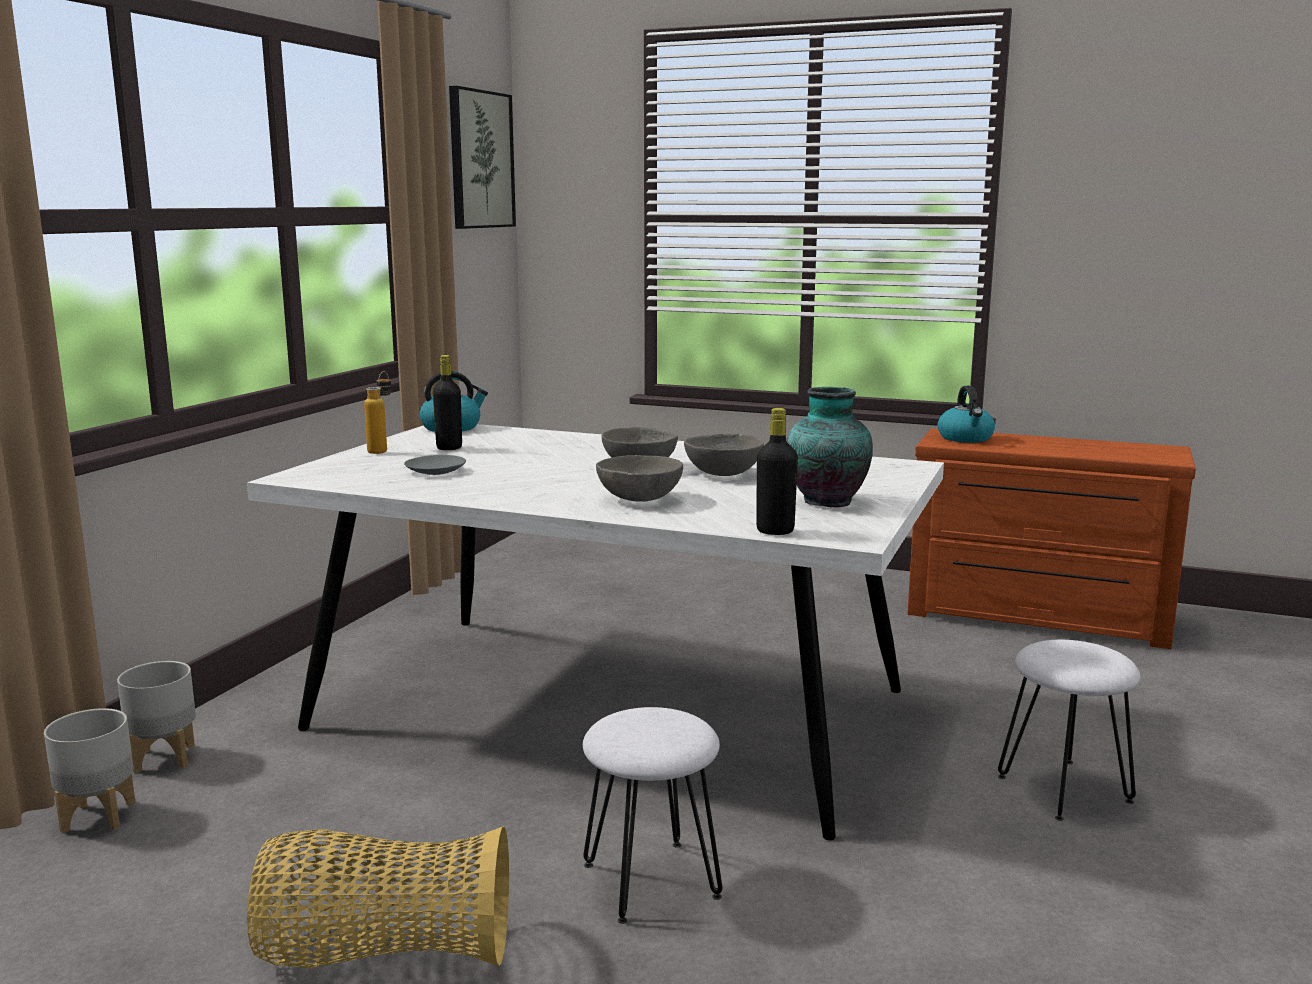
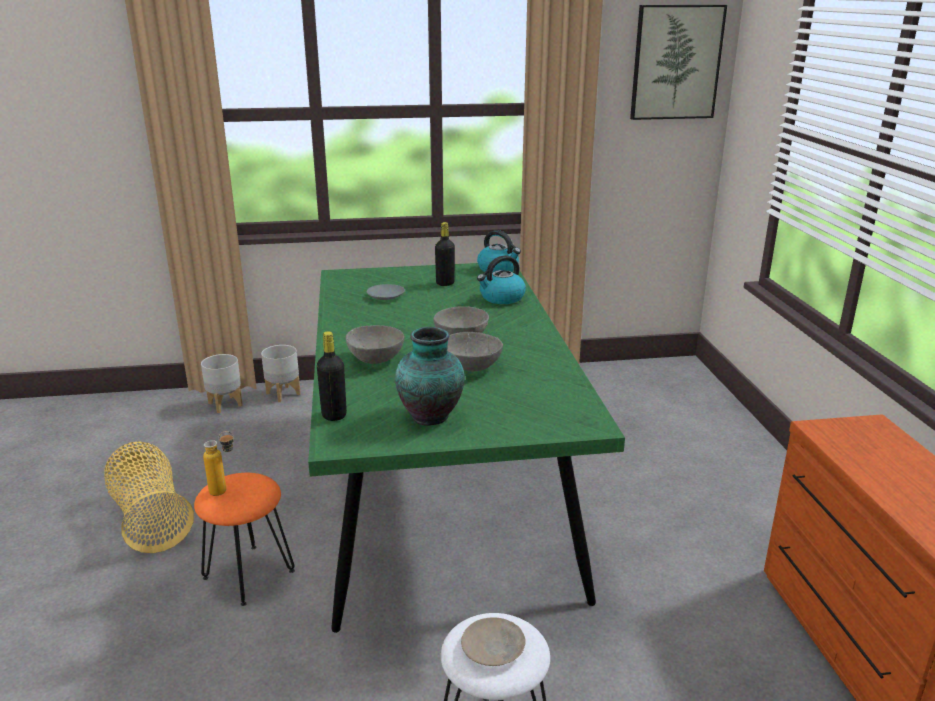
camera: 60 degrees right, 10 degrees up
(382, 450) = (419, 272): bottle -> bottle (225, 491)
(613, 709) = (442, 490): white dining table -> green dining table
(649, 881) = (248, 574): white stool -> orange stool
(966, 438) = (865, 438): kettle -> kettle (501, 298)
(1083, 656) = (494, 648): none -> beige plate

